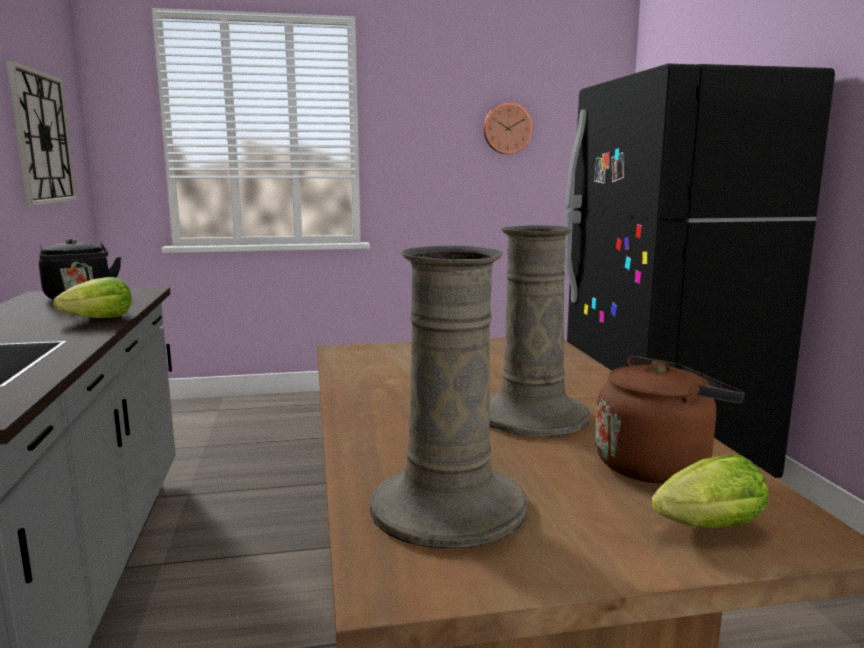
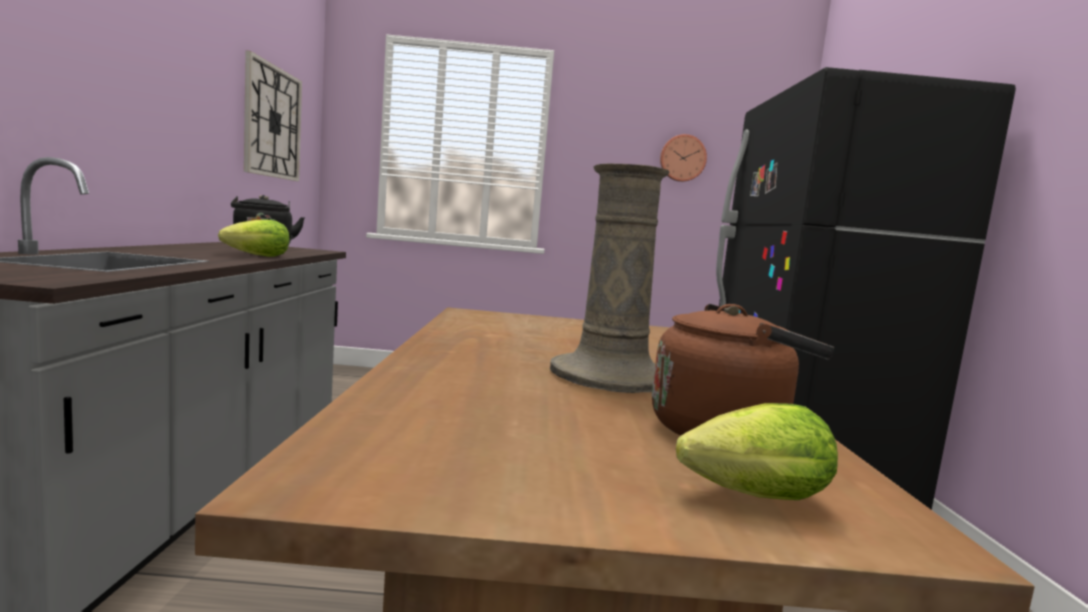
camera: 10 degrees right, 5 degrees down
(447, 506) = (449, 427): beige vase -> none

